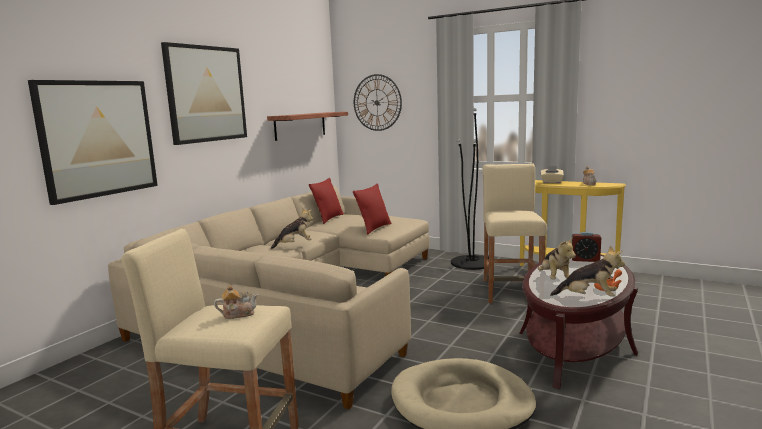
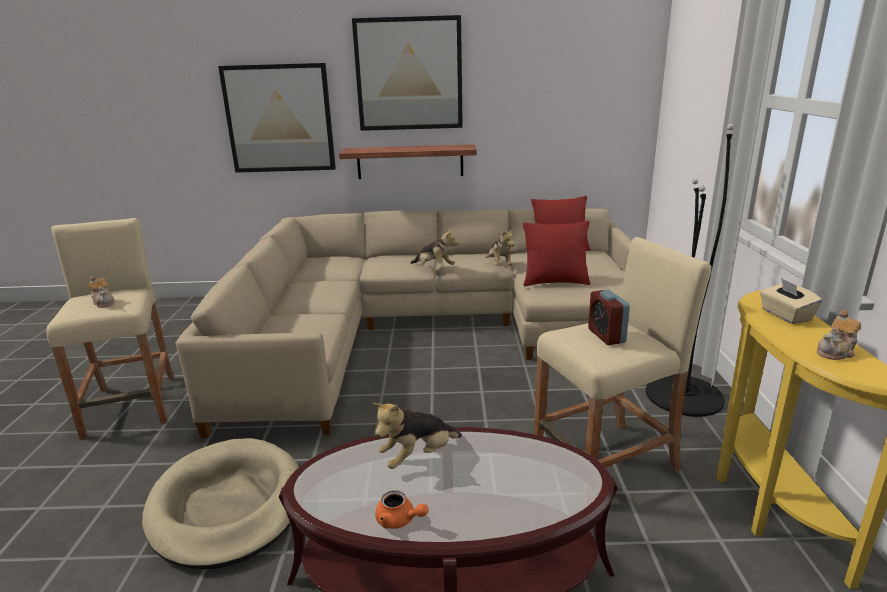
camera: 60 degrees right, 10 degrees up
(300, 125) = (571, 117): shelf -> shelf (410, 162)
(377, 102) = (691, 90): wall clock -> none
(585, 260) = (553, 473): alarm clock -> alarm clock (606, 336)
(588, 297) = (342, 504): plush toy -> plush toy (499, 265)

